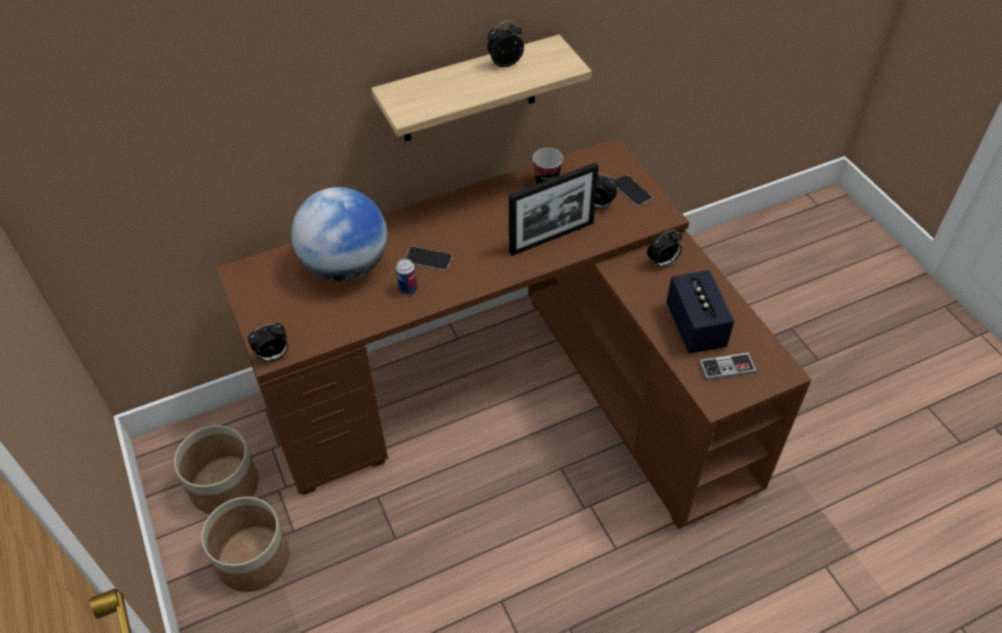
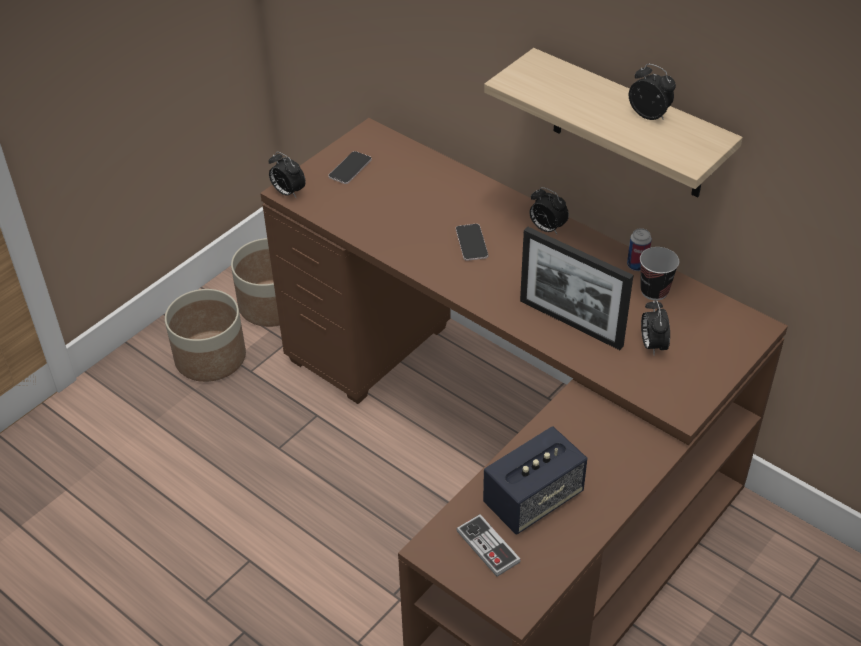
camera: 65 degrees right, 5 degrees down
(346, 266) = (423, 192): globe -> none
(408, 289) = (422, 244): can -> can (637, 265)
(631, 191) = (701, 367): phone -> phone (350, 168)
(662, 262) = (617, 439): alarm clock -> alarm clock (546, 228)

